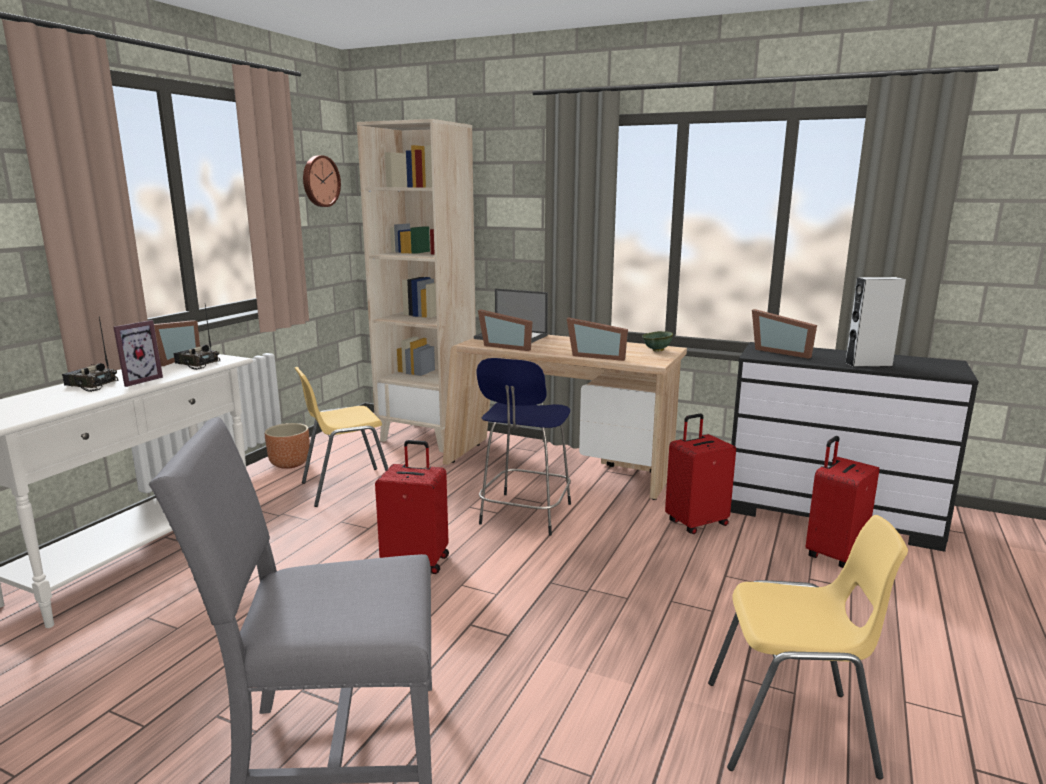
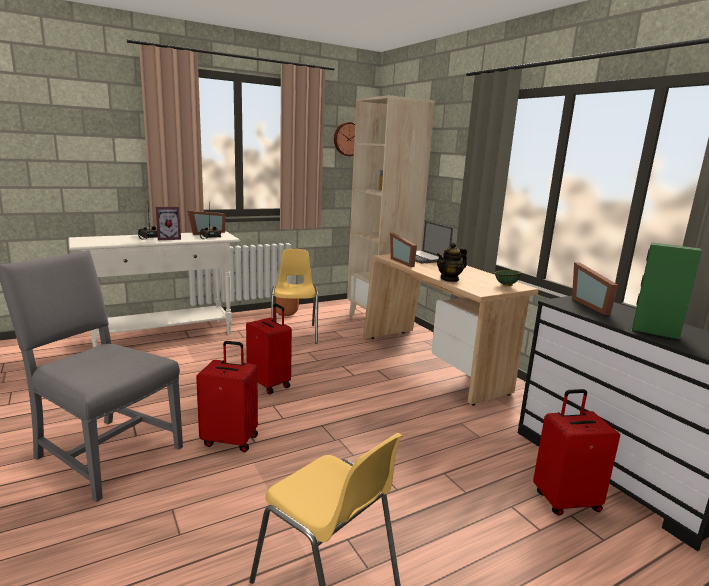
camera: 35 degrees right, 0 degrees up
(346, 487) = (294, 333): yellow chair -> yellow chair turned 75 degrees clockwise
(524, 515) = (367, 382): blue stool -> none
(597, 356) = (449, 279): picture frame -> teapot
(696, 523) = (479, 431): red suitcase -> red suitcase (230, 440)
(868, 364) = (655, 332): grey speaker -> green speaker

